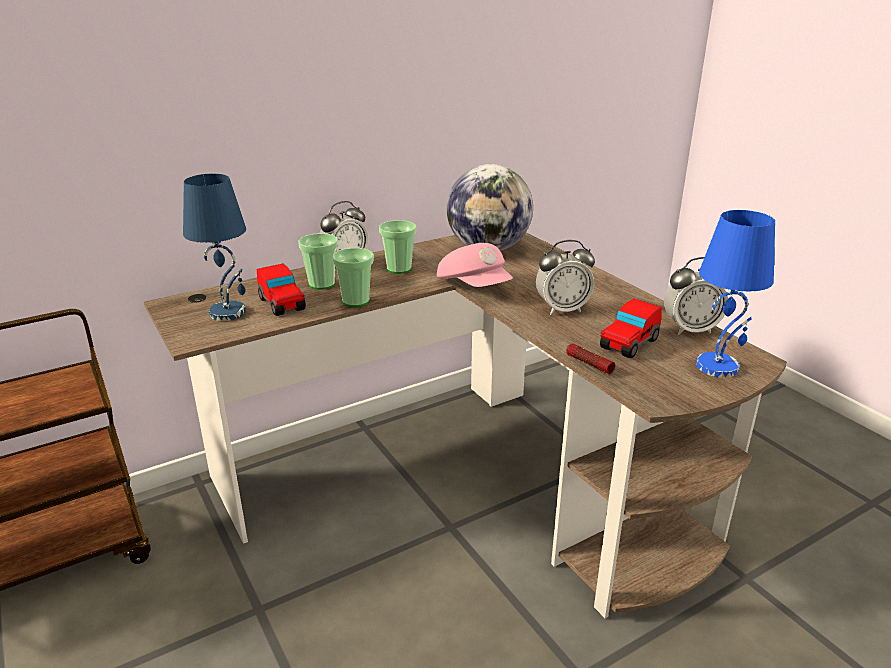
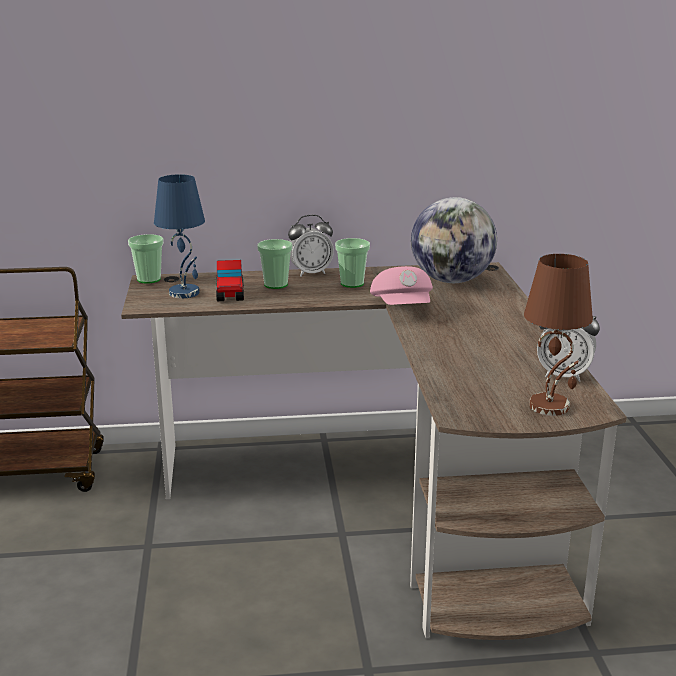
camera: 25 degrees right, 5 degrees down
(355, 301) = (290, 301): cup -> cup (149, 279)
(562, 309) = (461, 338): alarm clock -> none
(589, 364) = (433, 381): flashlight -> none
(628, 344) = (488, 374): toy car -> none
(718, 366) = (550, 406): blue table lamp -> brown table lamp

